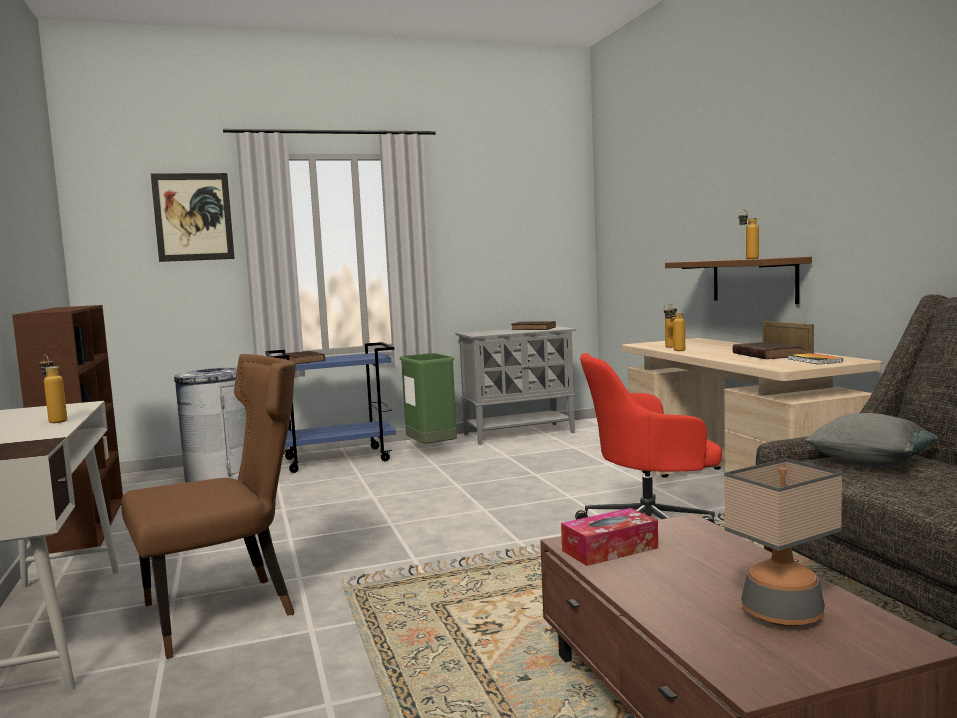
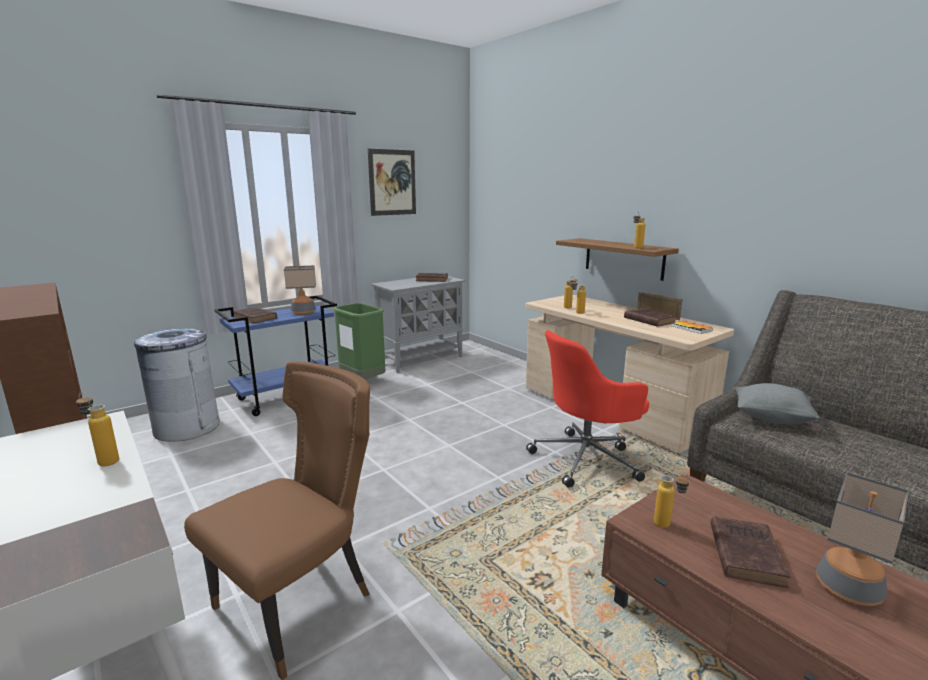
camera: 20 degrees left, 10 degrees up
(193, 217) = (128, 182): picture -> picture (392, 182)
(358, 357) = (303, 312): none -> table lamp
(610, 549) = (668, 526): tissue box -> bottle
(681, 576) = (745, 553): none -> brown book

